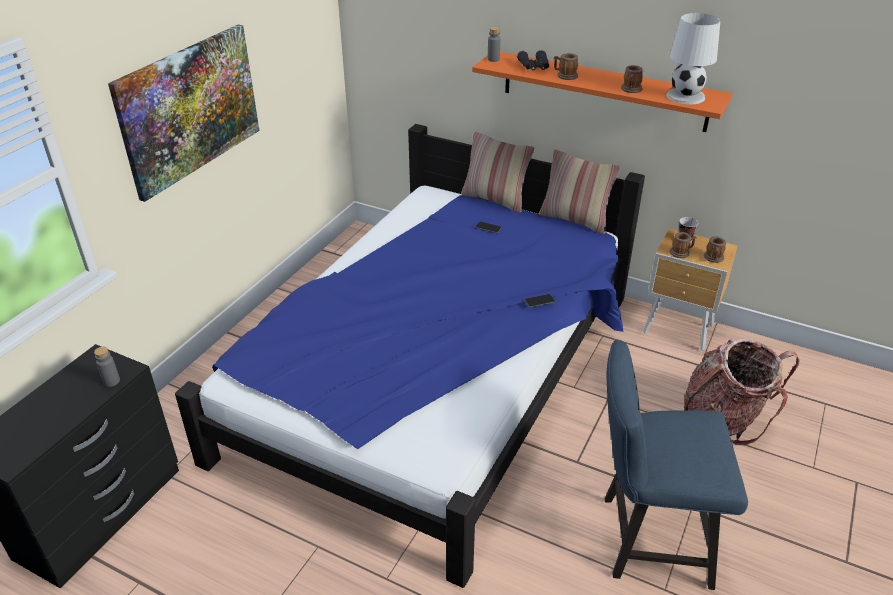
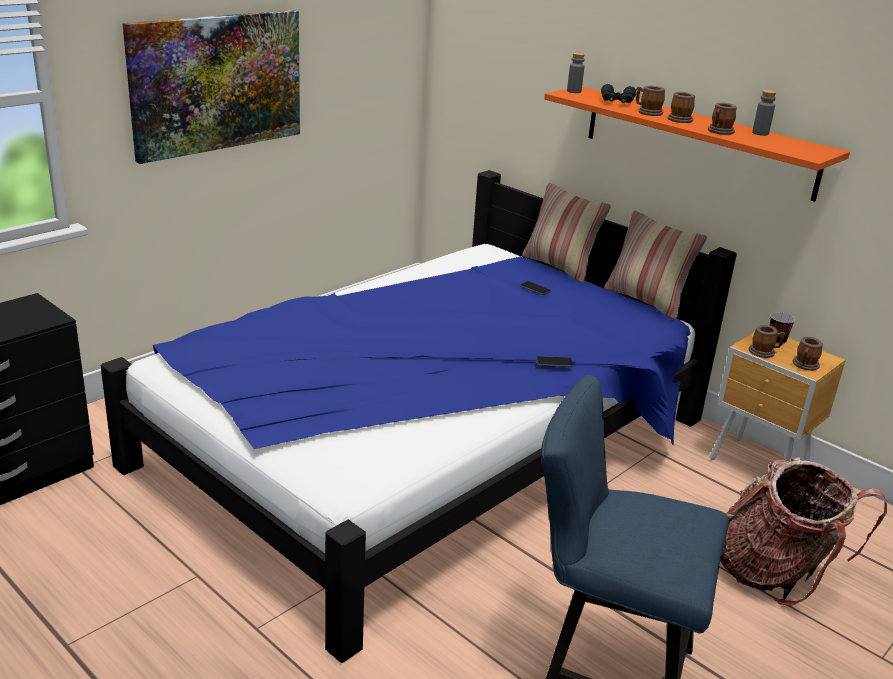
camera: 15 degrees right, 10 degrees down
(111, 381) = (29, 324): grey bottle -> grey bottle (760, 133)
(592, 79) = (679, 119): none -> mug
(685, 96) = (785, 145): white table lamp -> none

